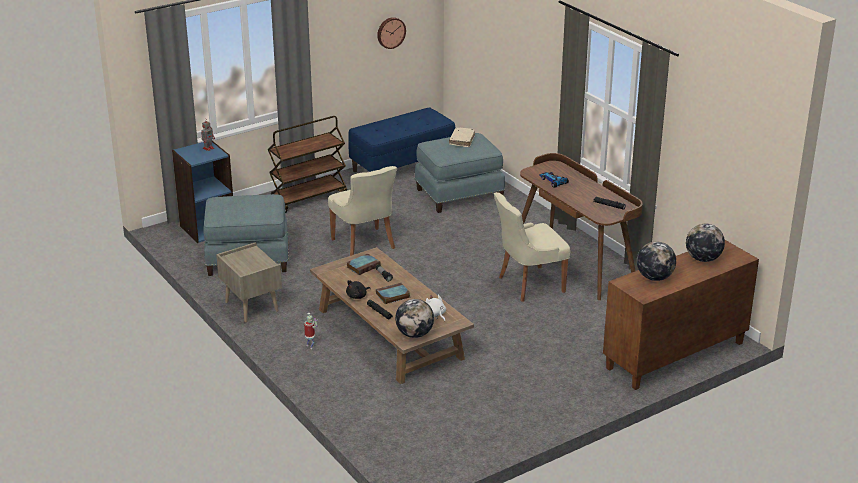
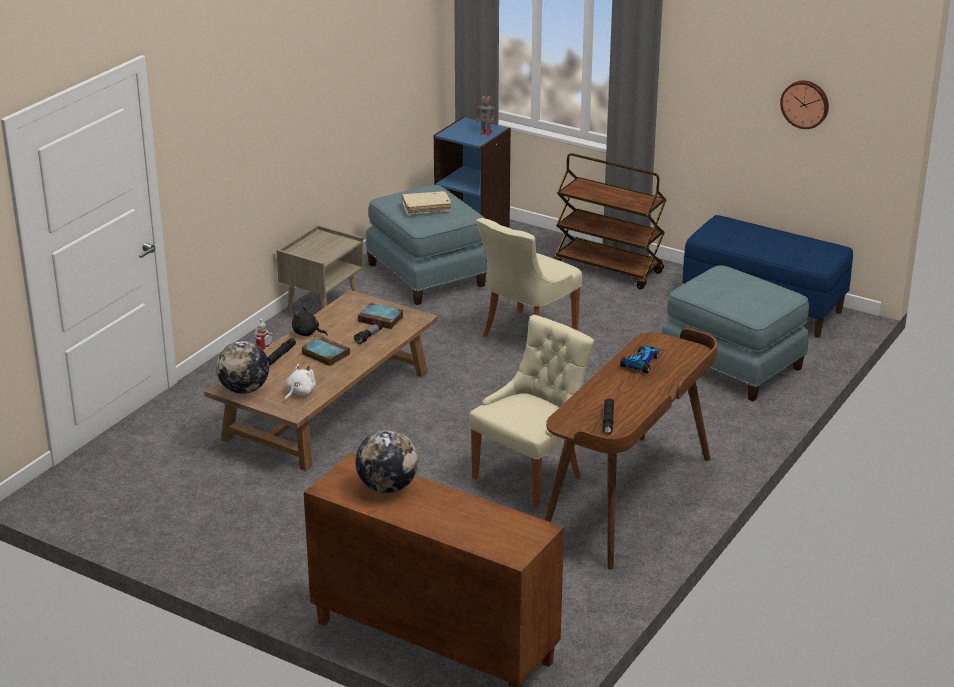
camera: 65 degrees right, 0 degrees up
(462, 140) = (754, 288): beige book -> beige book (426, 207)
(528, 284) = (530, 476): beige chair -> beige chair turned 90 degrees clockwise
(703, 259) = (478, 519): globe -> none

